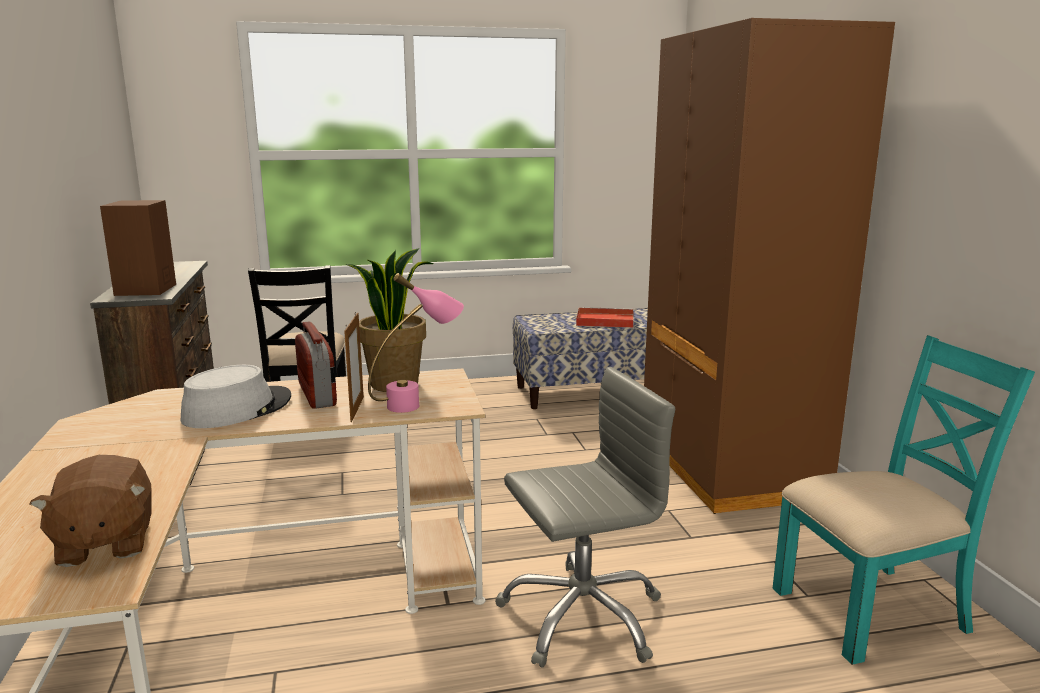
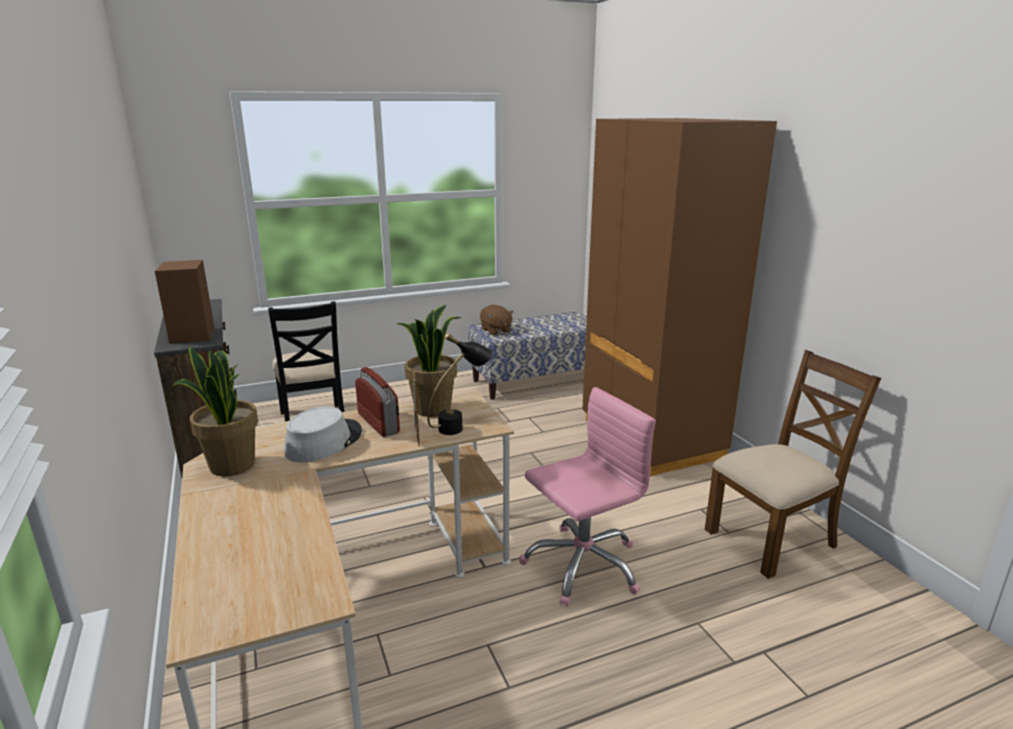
camera: 10 degrees left, 5 degrees up
(104, 544) = (299, 569): brown plush toy -> brown plush toy (495, 330)
(110, 425) = (231, 465): none -> potted plant
(418, 403) = (460, 426): pink table lamp -> black table lamp
(581, 616) = (582, 565): grey office chair -> pink office chair
(603, 321) = (541, 326): red tray -> none
(872, 610) = (772, 538): turquoise chair -> brown chair

